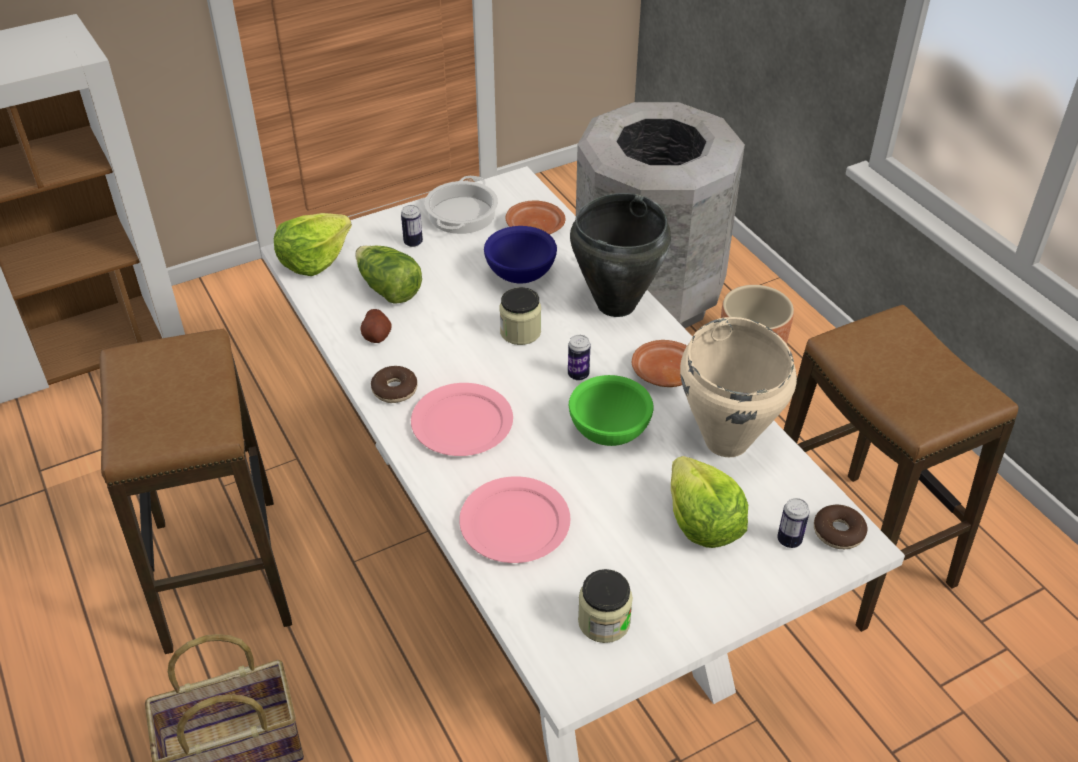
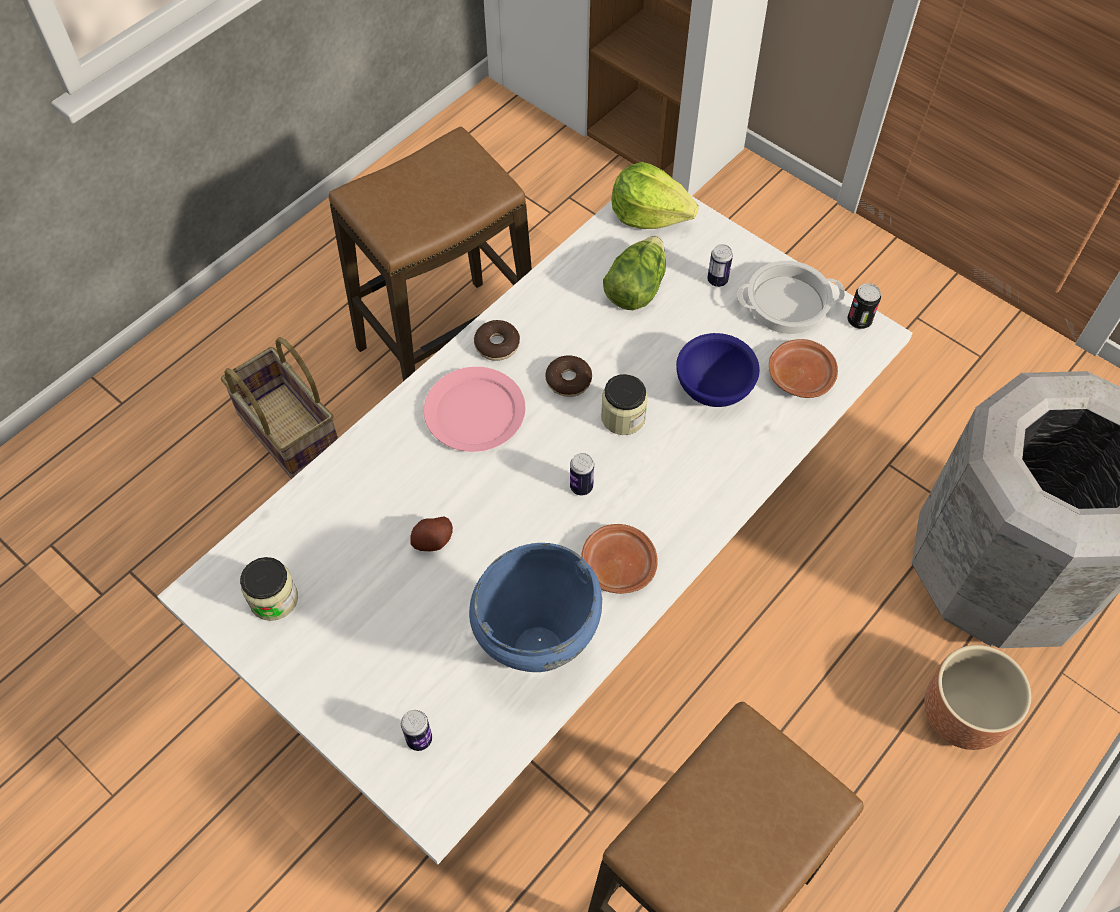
camera: 70 degrees right, 15 degrees up
(377, 336) = (564, 304): potato -> potato (433, 540)
(501, 185) = (859, 320): none -> can
(515, 523) = (365, 495): pink plate -> none
(610, 433) = (509, 538): green bowl -> none
(615, 304) = (707, 489): black cooking pot -> none
(702, 522) = (417, 652): lettuce -> none
(727, 440) = (539, 650): beige cooking pot -> blue cooking pot
(838, 532) = (445, 786): donut -> donut (568, 380)

